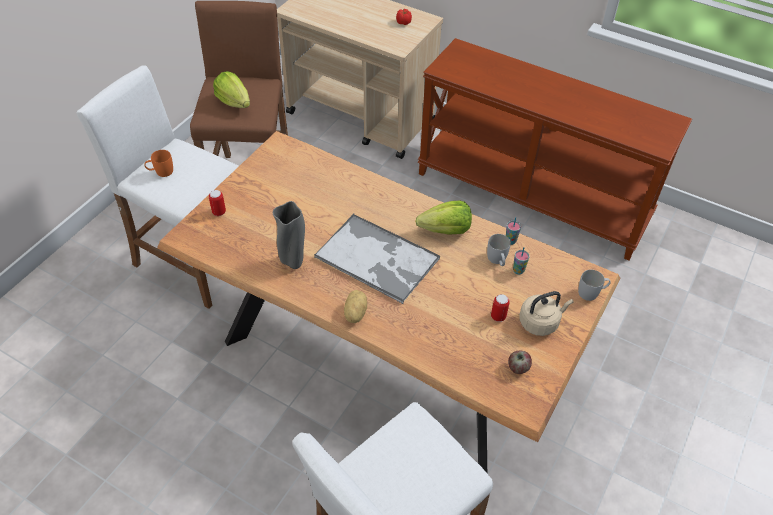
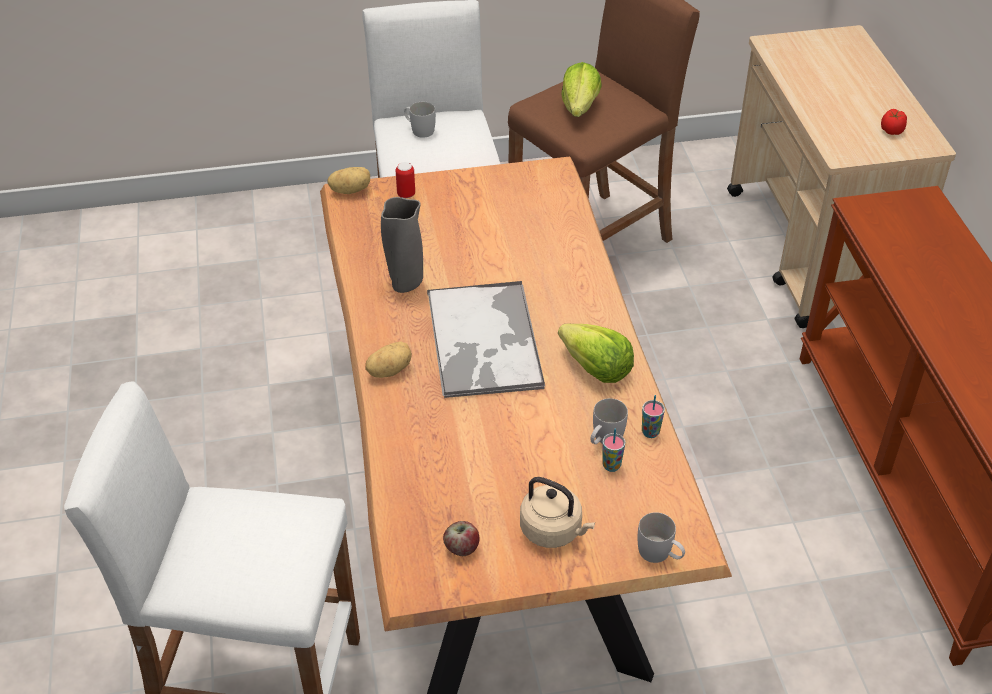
camera: 50 degrees right, 5 degrees down
(161, 172) = (419, 129): orange mug -> white mug
(182, 233) = (350, 190): none -> potato
(498, 316) = (518, 488): can -> none

